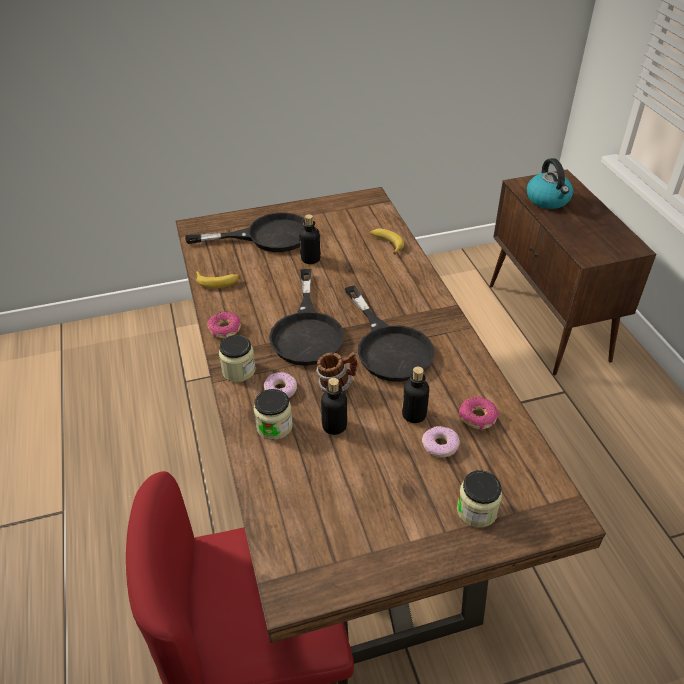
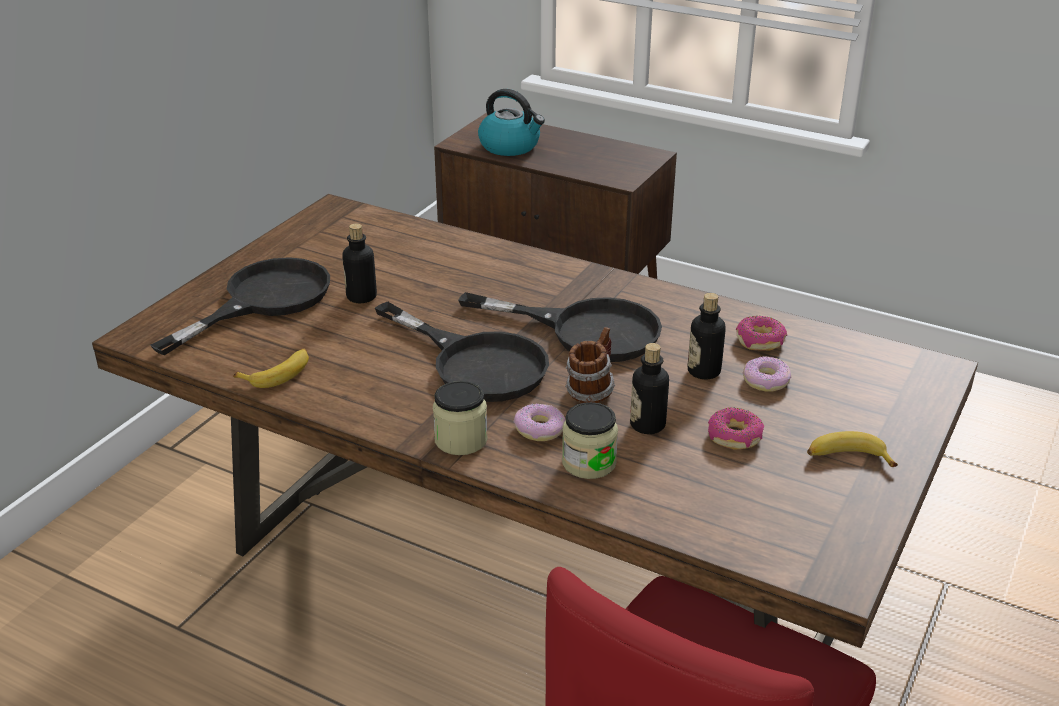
camera: 45 degrees left, 10 degrees down
(224, 329) = (373, 413): donut -> donut (735, 437)
(386, 244) = (427, 243): banana -> banana (847, 458)
(476, 511) = (872, 408): jar -> none

